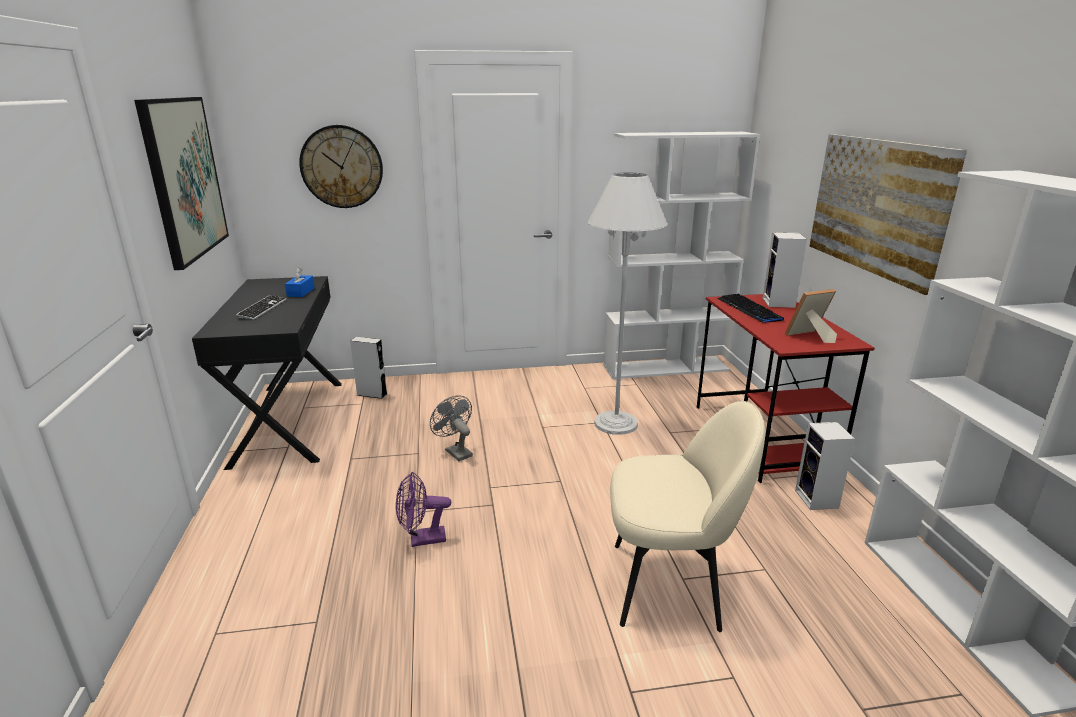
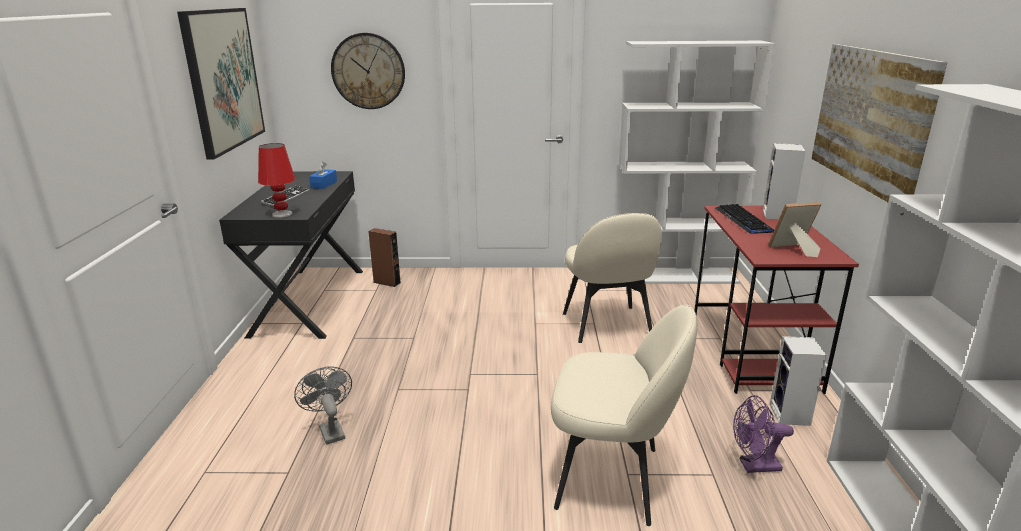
camera: 10 degrees right, 0 degrees up
(265, 328) = (282, 214): none -> red table lamp
(372, 394) = (387, 282): grey speaker -> brown speaker
(422, 540) = (396, 414): purple fan -> purple fan (754, 466)
(455, 451) = (447, 339): grey fan -> grey fan (330, 430)
(616, 423) = (607, 325): white floor lamp -> beige chair

